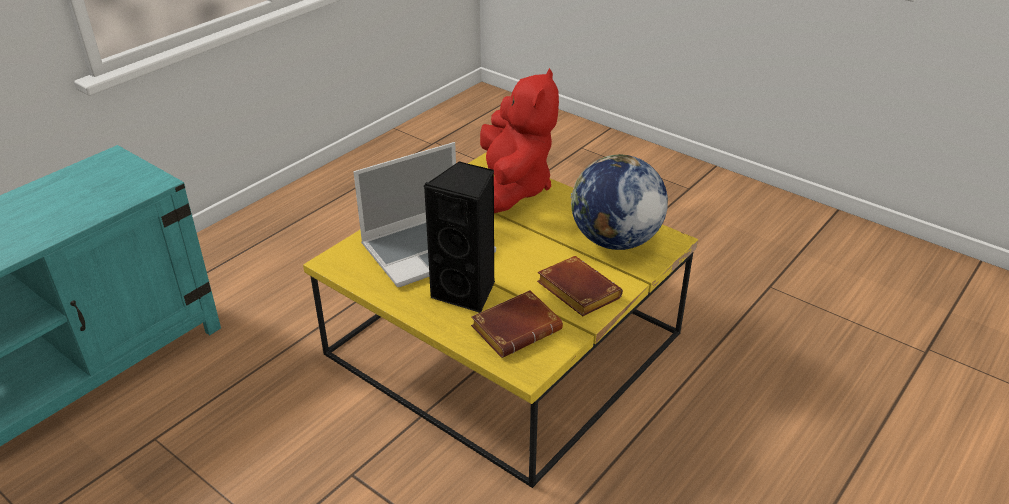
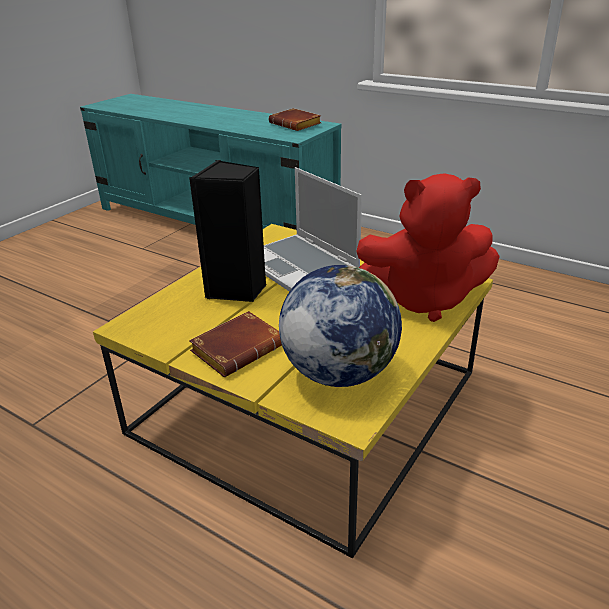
camera: 85 degrees right, 5 degrees down
(517, 328) = (183, 318): brown book -> brown book (297, 124)

